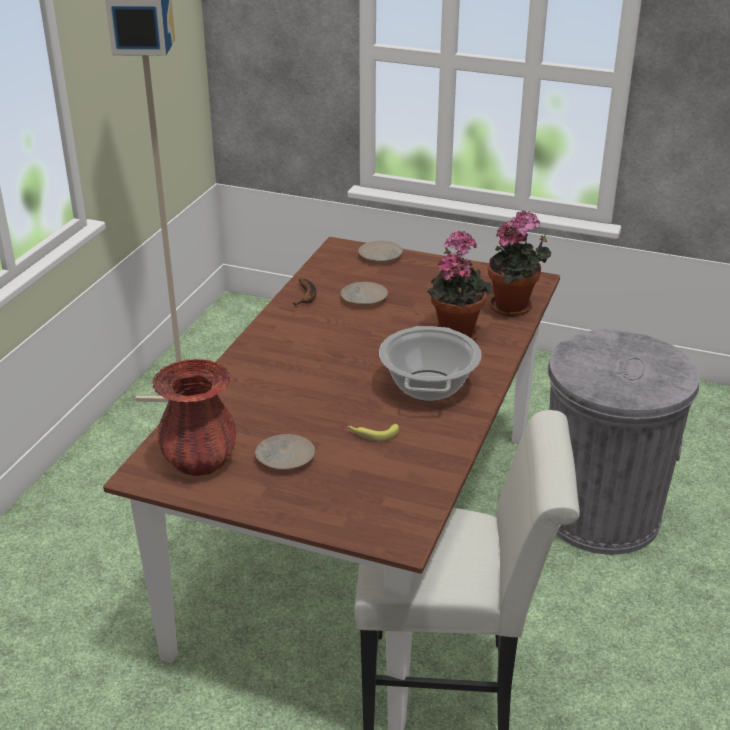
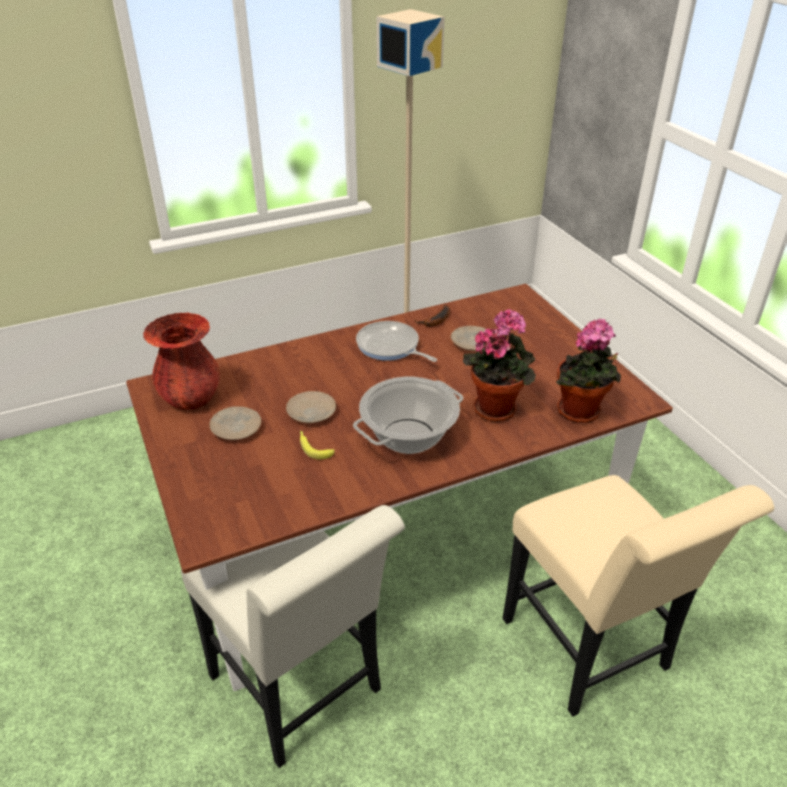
camera: 45 degrees right, 5 degrees up
(304, 333) = (390, 347): none -> frying pan
(381, 257) = (538, 317): beige plate -> beige plate (311, 413)
(601, 515) = (592, 653): grey trash can -> beige chair

